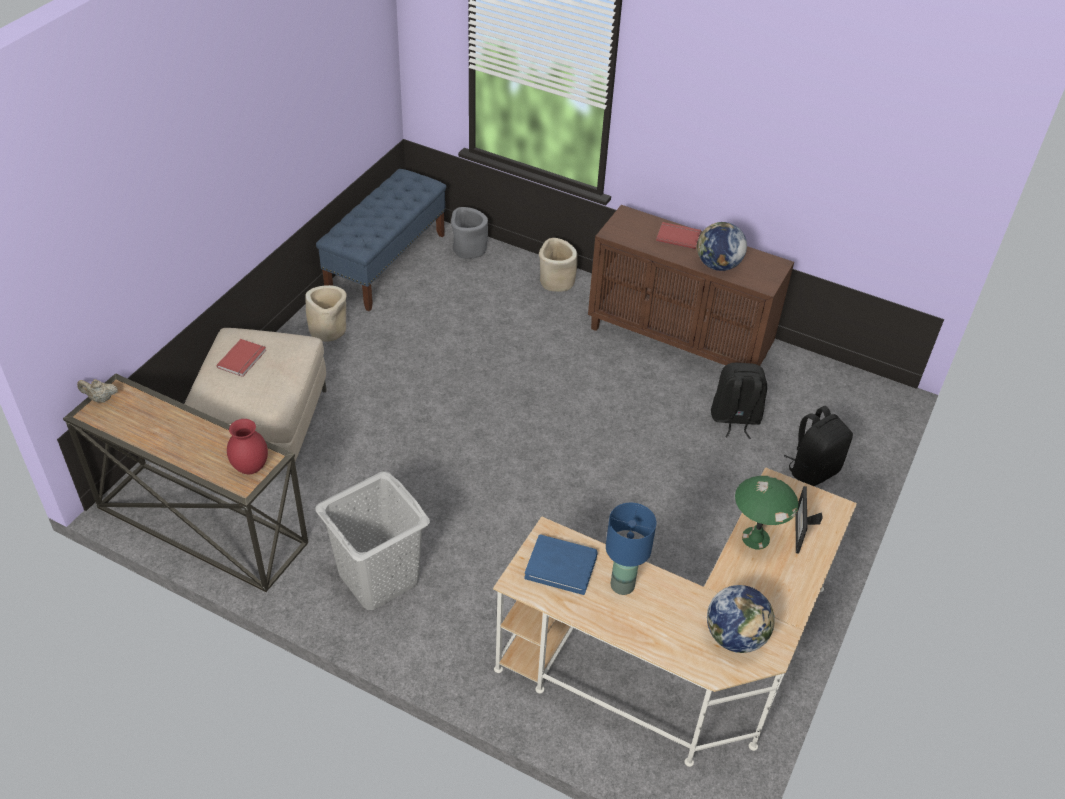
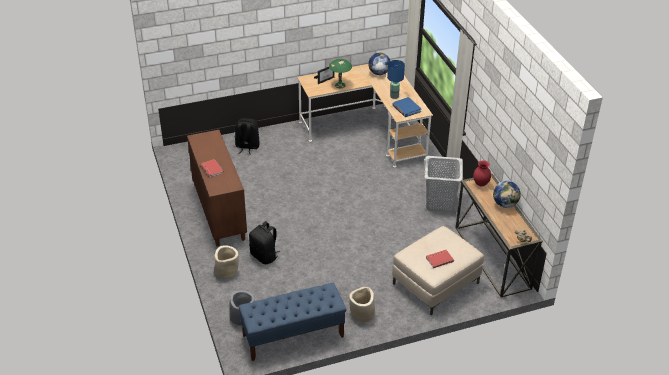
camera: 135 degrees left, 5 degrees down
(717, 265) = (217, 150): globe -> globe (505, 204)
(735, 419) = (246, 175): black backpack -> black backpack (264, 256)

